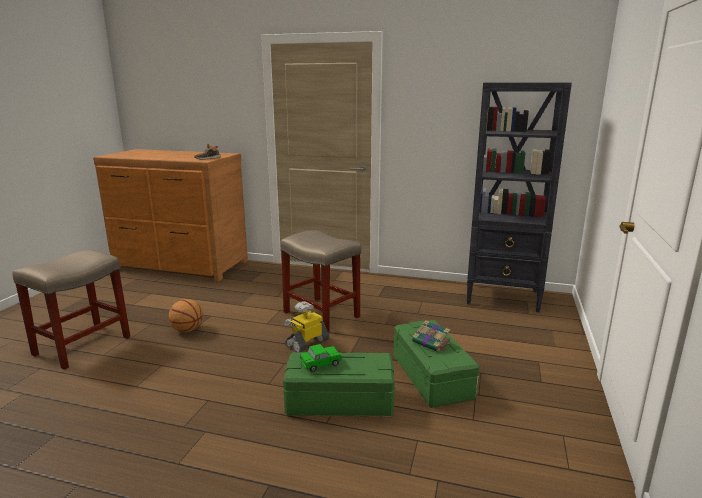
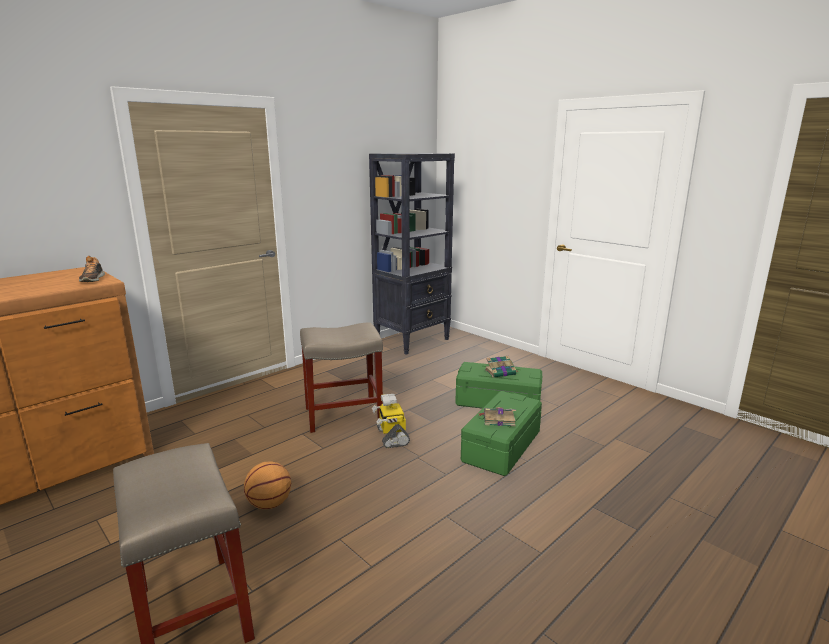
camera: 60 degrees left, 0 degrees up
(320, 364) = (498, 419): toy car -> book

